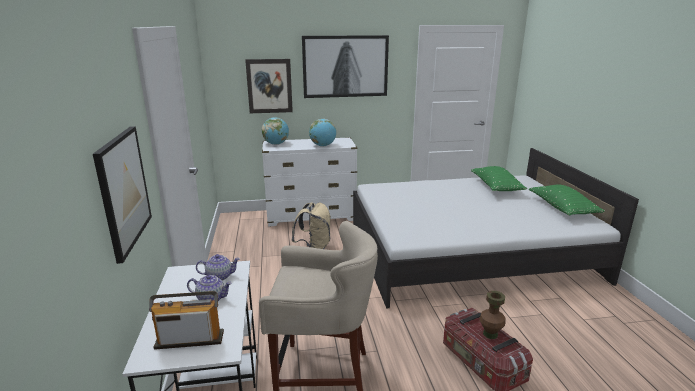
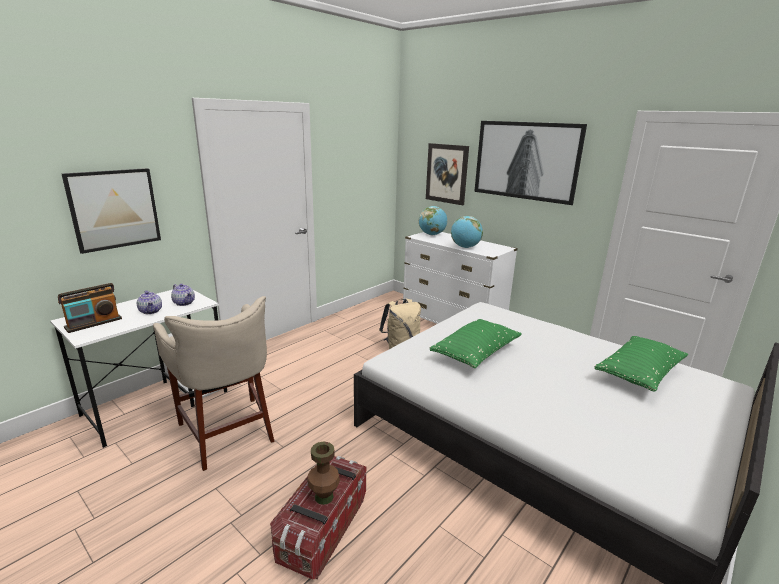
camera: 50 degrees right, 0 degrees up
(189, 340) = (94, 323): radio -> radio turned 90 degrees clockwise
(562, 209) = (683, 449): green pillow -> green pillow (475, 353)

